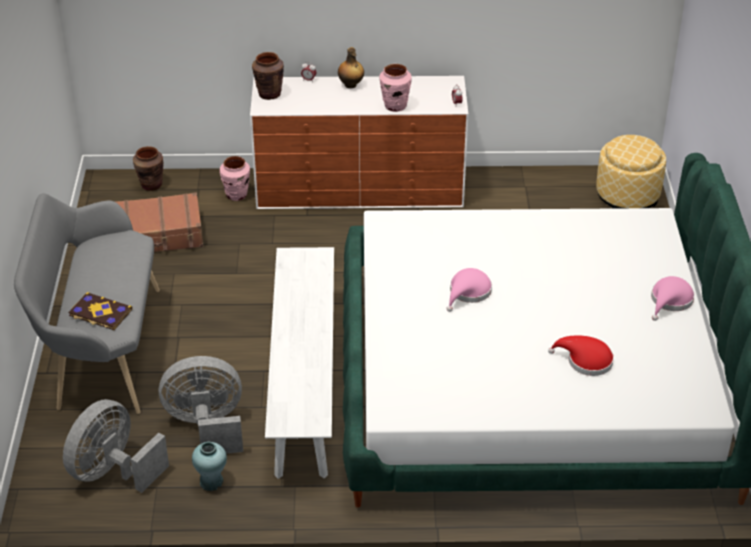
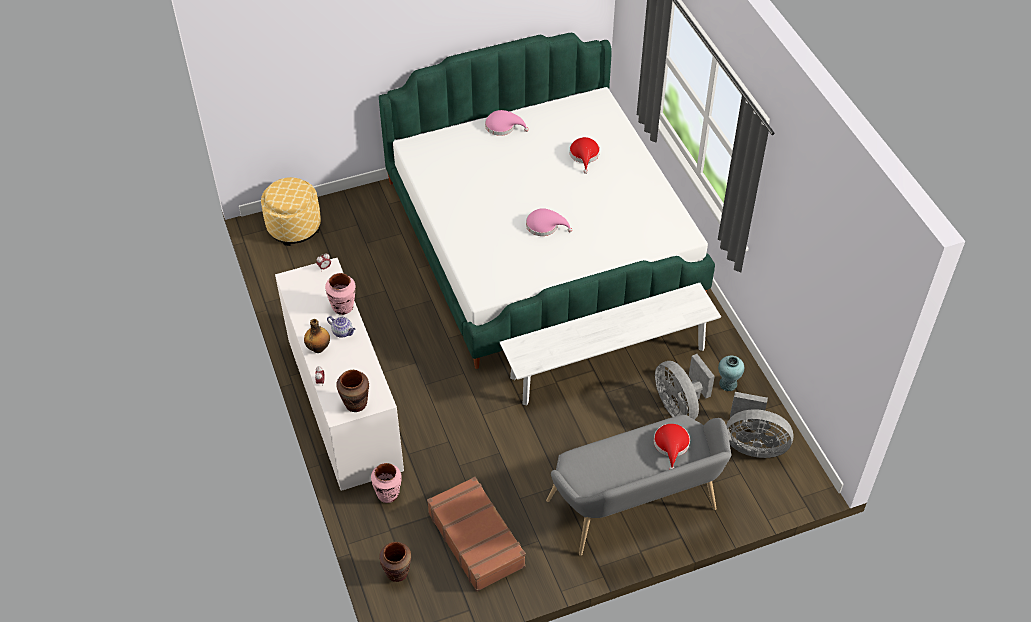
camera: 110 degrees left, 10 degrees up
(100, 313) = (671, 445): book -> red hat
(362, 101) = (343, 332): none -> teapot

